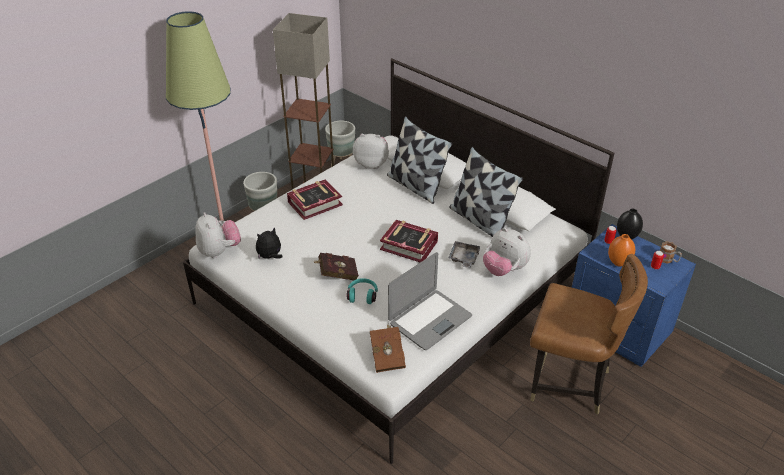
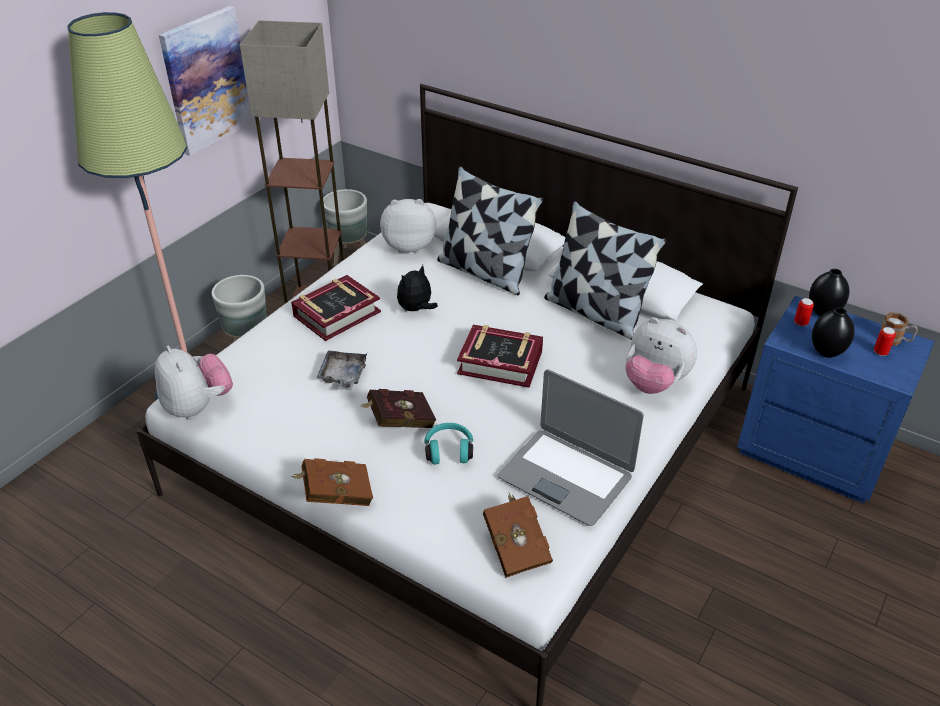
camera: 10 degrees left, 0 degrees up
(252, 48) = (206, 80): none -> picture
(270, 257) = (284, 406): plush toy -> plush toy (416, 309)
(288, 312) = (335, 495): none -> brown book
(429, 319) = (566, 476): laptop -> laptop turned 90 degrees clockwise
(464, 258) = (589, 373): grey tray -> grey tray (343, 376)
(569, 383) = (771, 543): brown chair -> none
(618, 263) = (826, 352): orange vase -> black vase

